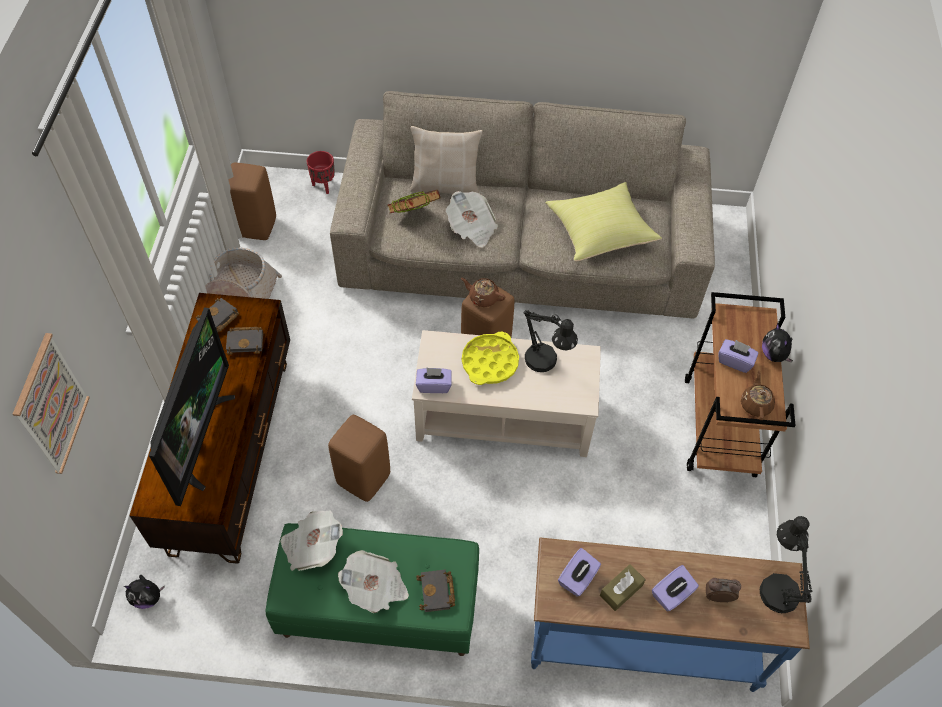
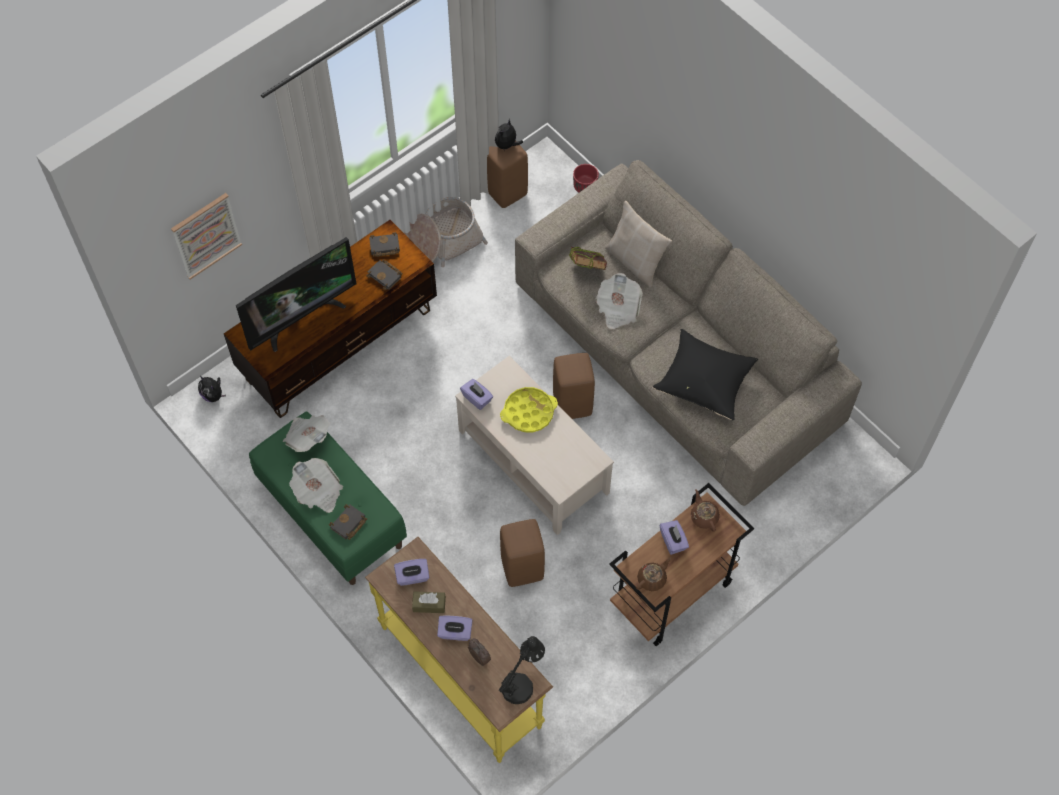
camera: 45 degrees right, 5 degrees up
(364, 479) = (402, 428): brown stool -> brown stool (523, 569)
(483, 297) = (571, 364): brown teapot -> brown teapot (704, 516)
(546, 363) = (564, 443): black table lamp -> none
(600, 232) = (705, 382): yellow pillow -> black pillow
(642, 644) = (462, 675): blue console table -> yellow console table
(774, 354) = (705, 560): plush toy -> plush toy (507, 145)

